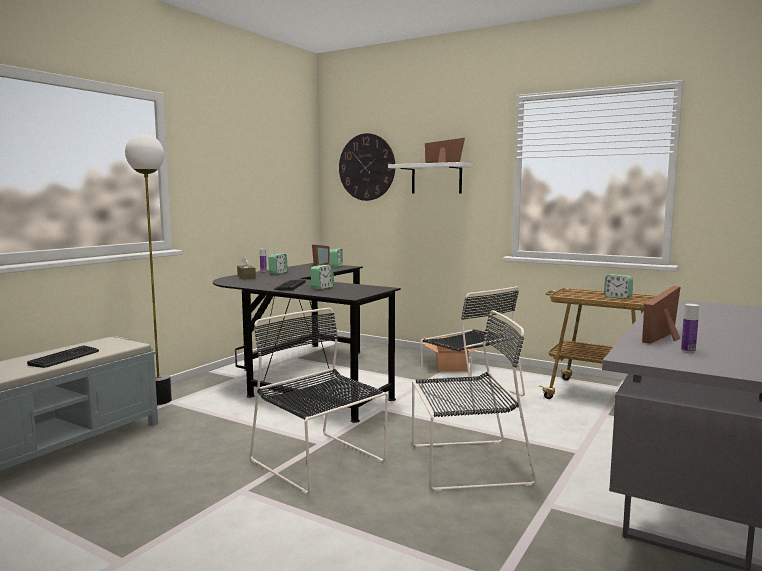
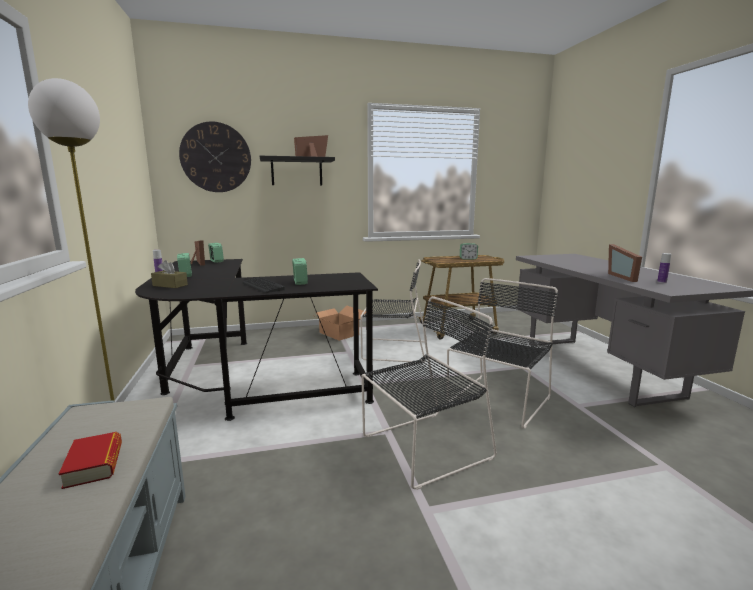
camera: 45 degrees left, 5 degrees up
(65, 357) = (94, 464): keyboard -> book
(320, 462) = (423, 448): black chair -> black chair turned 150 degrees clockwise
(436, 179) = (296, 172): white shelf -> black shelf

